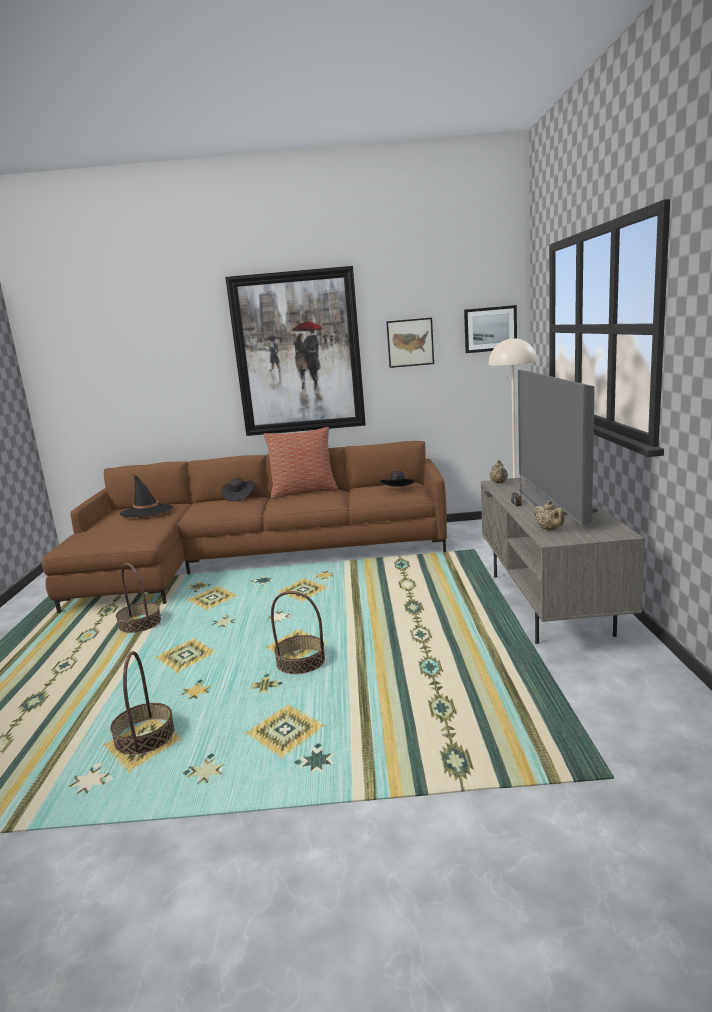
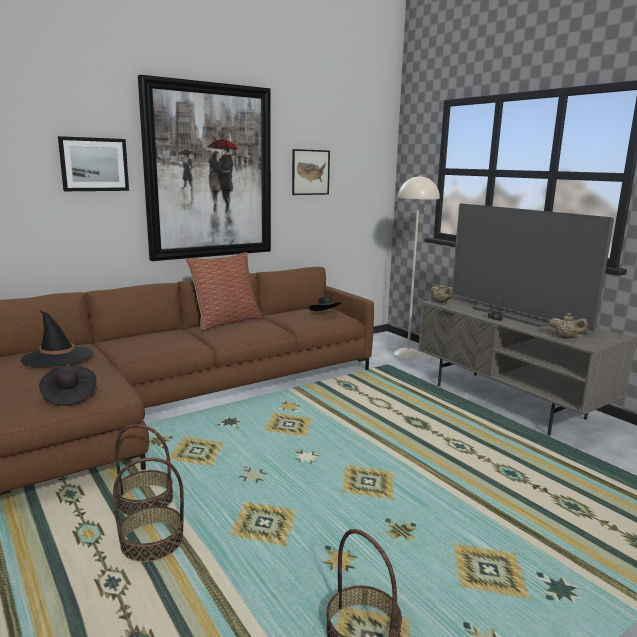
camera: 35 degrees left, 0 degrees up
(239, 497) = (159, 331): black hat -> black hat (69, 396)
(301, 662) = (397, 498): basket -> basket (152, 542)
(490, 329) = (370, 167): picture -> picture (94, 164)

